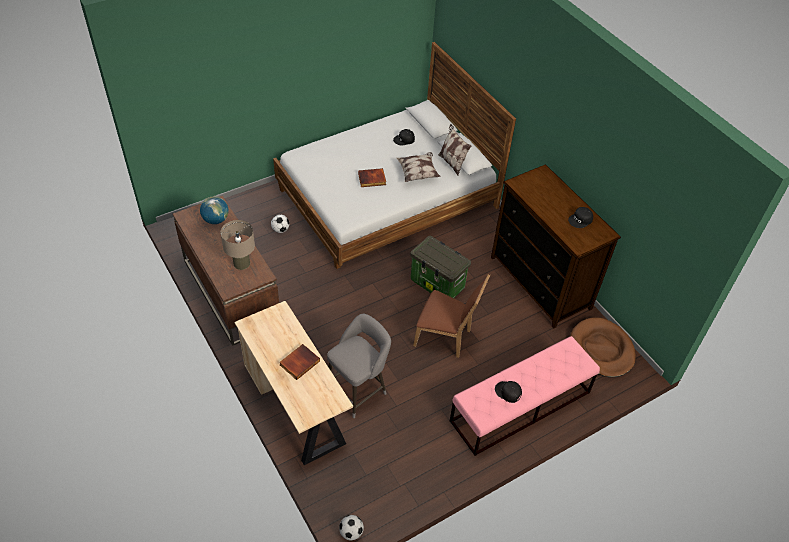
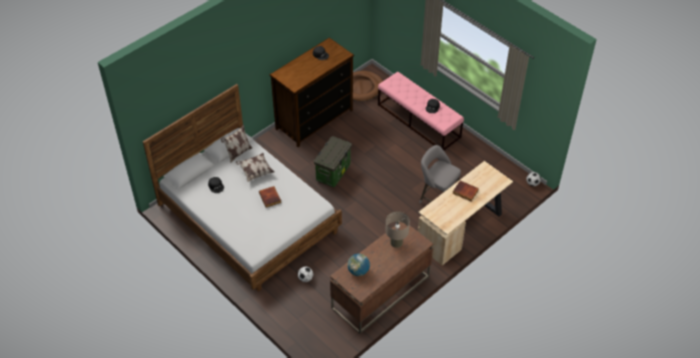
camera: 100 degrees left, 0 degrees up
(446, 337) = (379, 162): brown chair -> none

